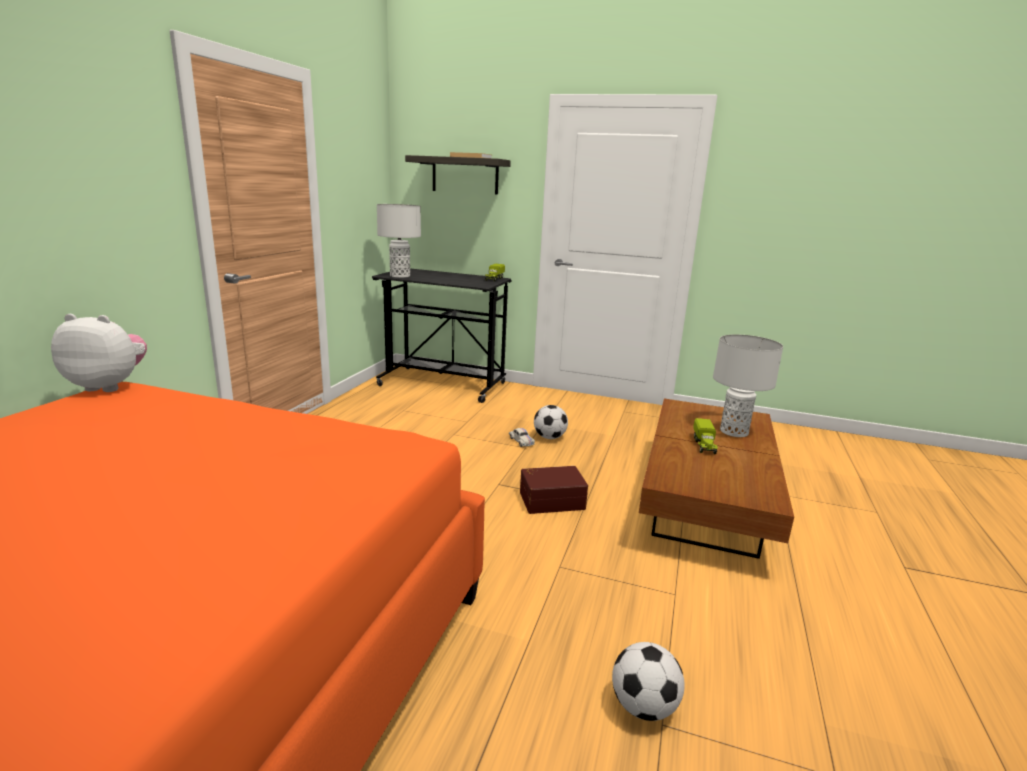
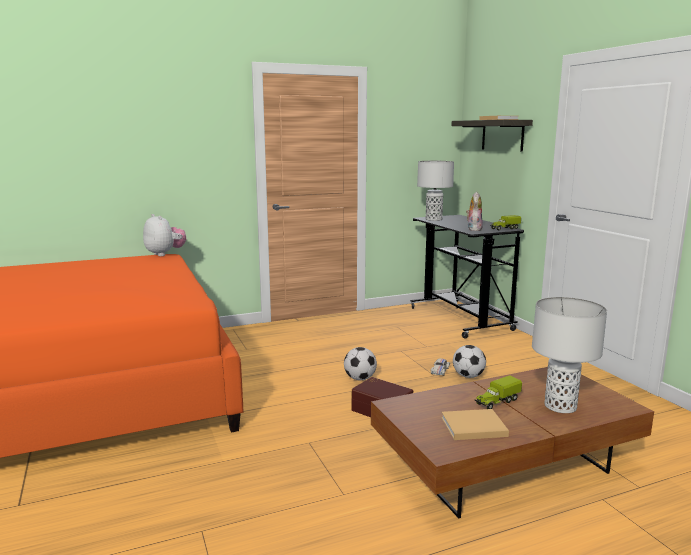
camera: 50 degrees right, 5 degrees down
(472, 283) = (473, 229): none -> plush toy
(643, 706) = (210, 519): football -> football (360, 378)
(737, 473) = (471, 427): none -> beige book

